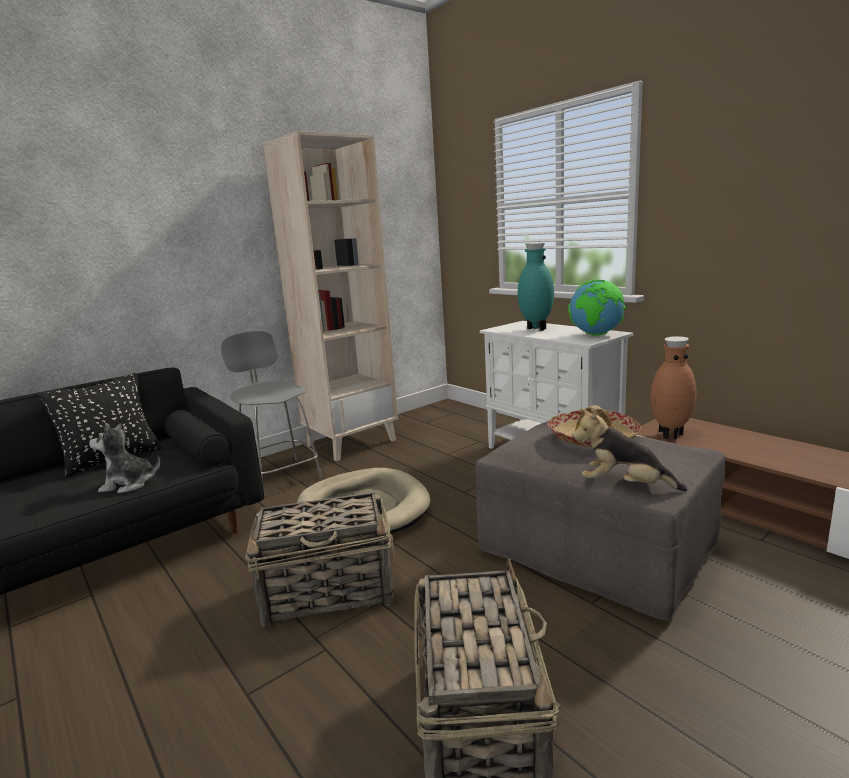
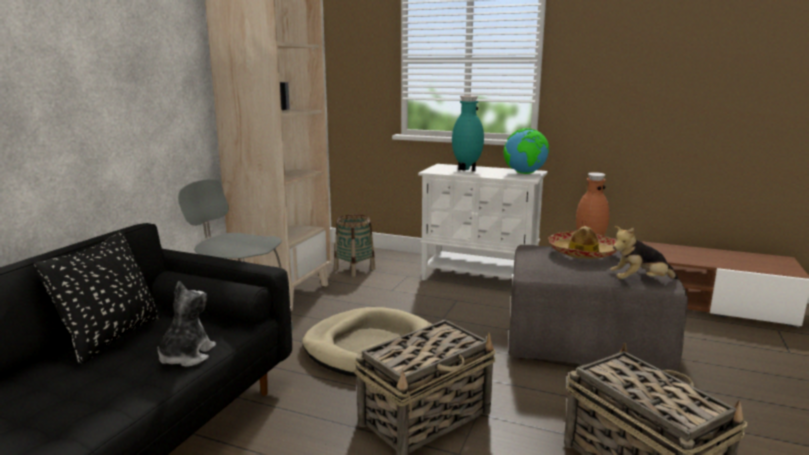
camera: 30 degrees left, 0 degrees up
(129, 484) = (186, 356): plush toy -> plush toy turned 135 degrees clockwise
(437, 428) = (354, 269): none -> basket

